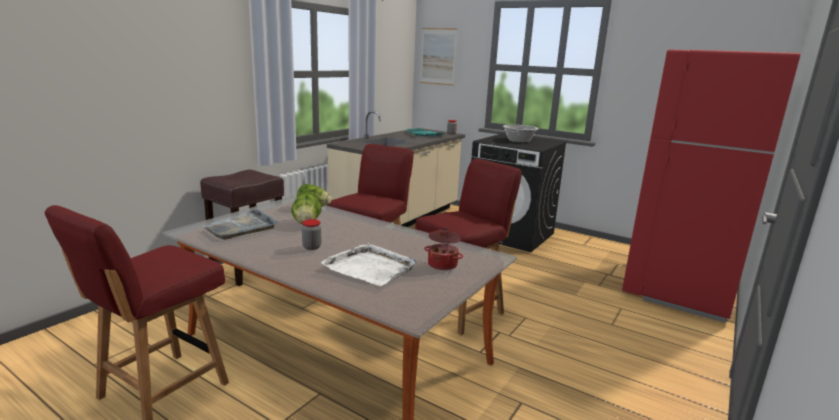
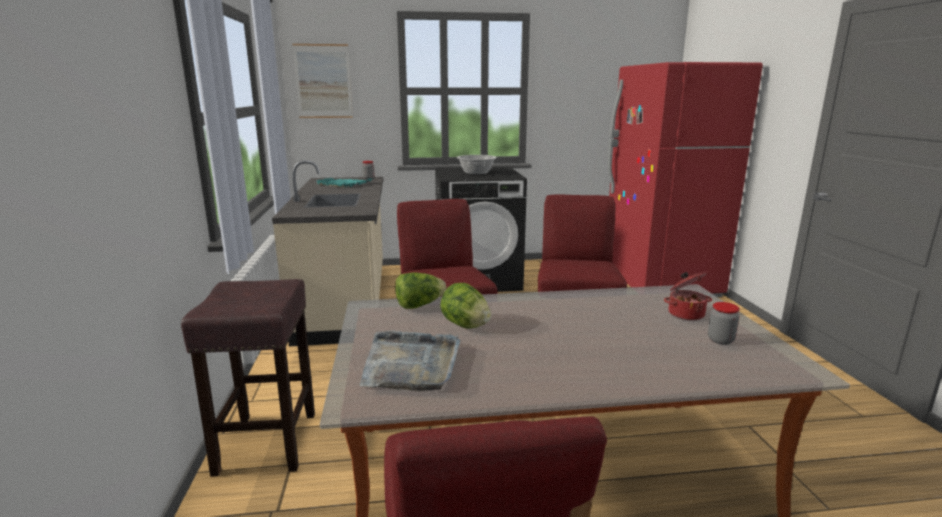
camera: 40 degrees left, 0 degrees up
(312, 247) = (552, 349): jar -> jar (720, 340)
(370, 267) = (656, 344): white tray -> none

